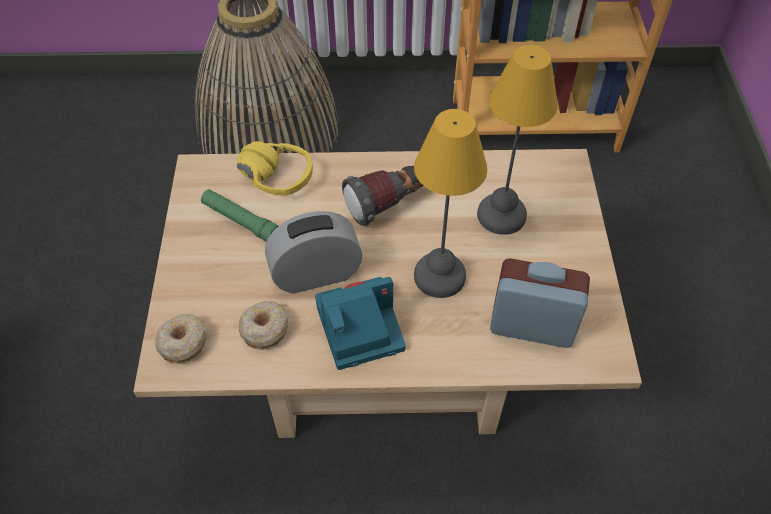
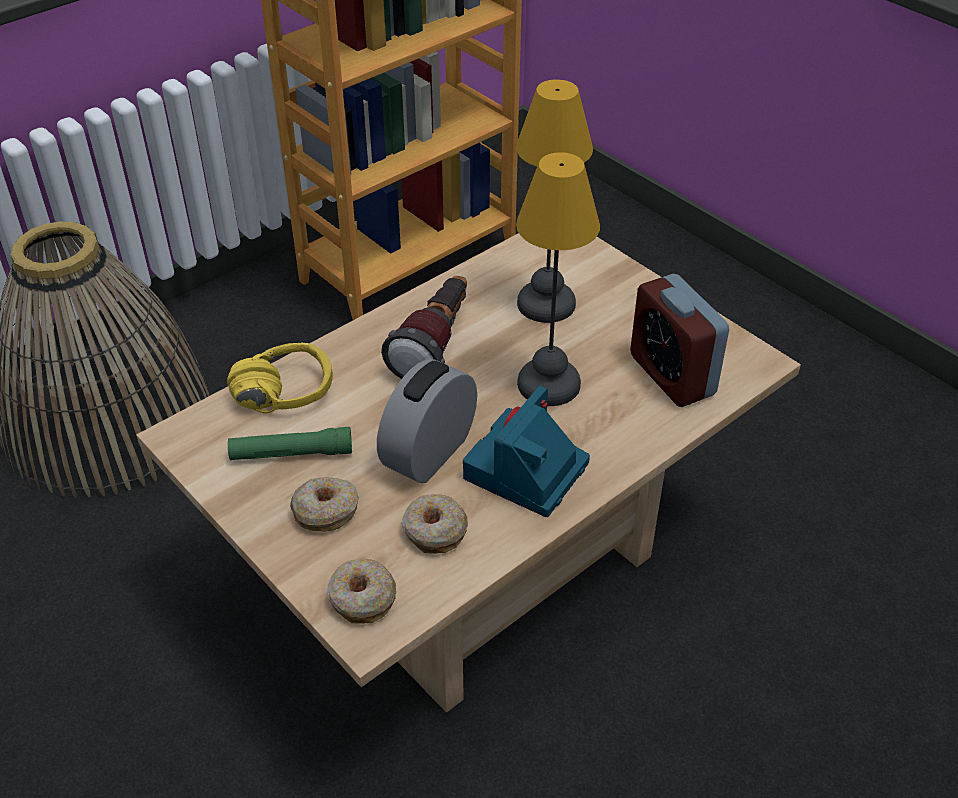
camera: 40 degrees left, 10 degrees down
(221, 272) = (326, 511): none -> donut
(531, 326) = (672, 375): alarm clock -> alarm clock turned 90 degrees counterclockwise

